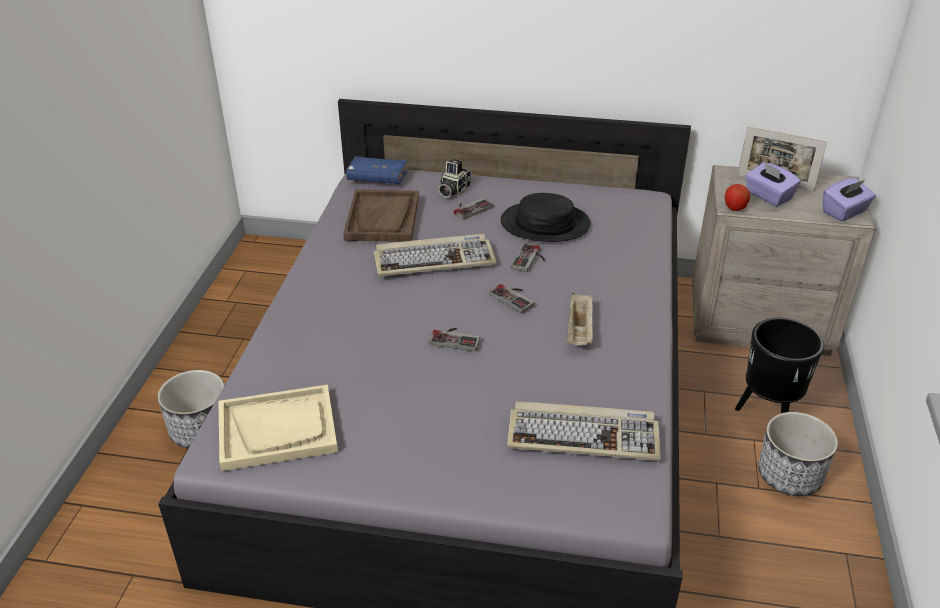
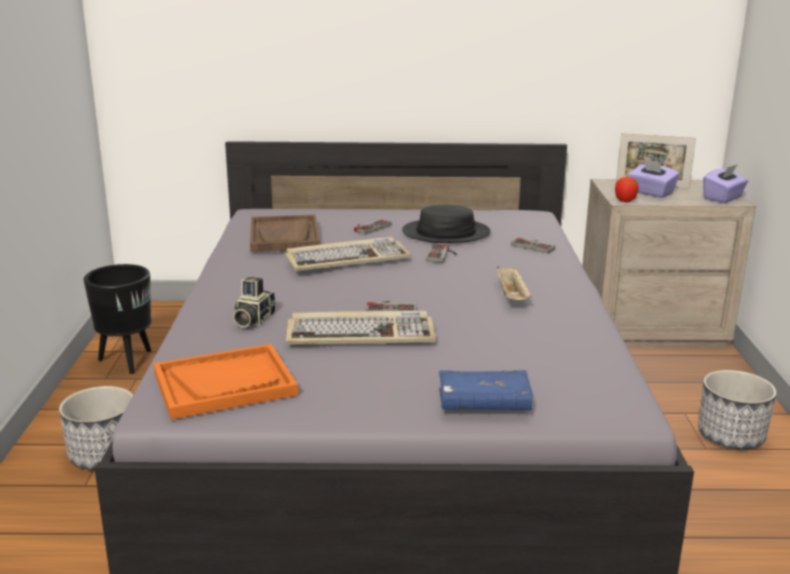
camera: 10 degrees left, 15 degrees down
(278, 429) = (225, 384): beige tray -> orange tray
(377, 178) = (268, 213): blue book -> blue book (484, 403)
(453, 190) = (347, 217): camera -> camera (252, 320)
(515, 297) = (438, 279): game controller -> game controller (535, 246)
(584, 435) = (552, 363): keyboard -> keyboard (361, 334)
(766, 415) = (688, 394): black planter -> black planter (126, 362)

